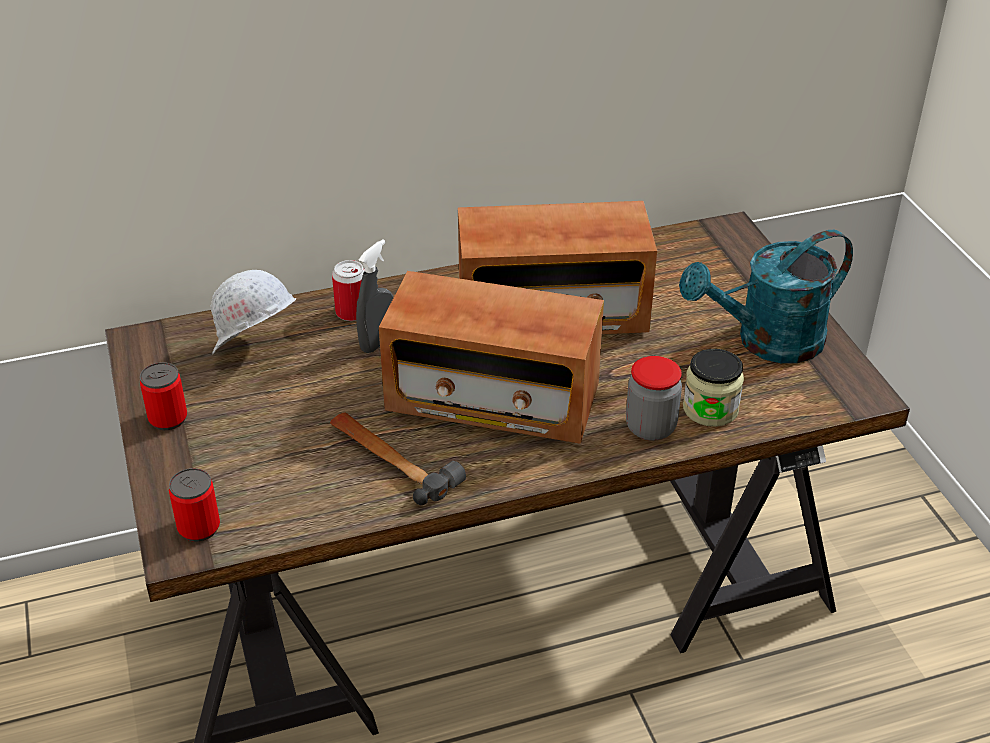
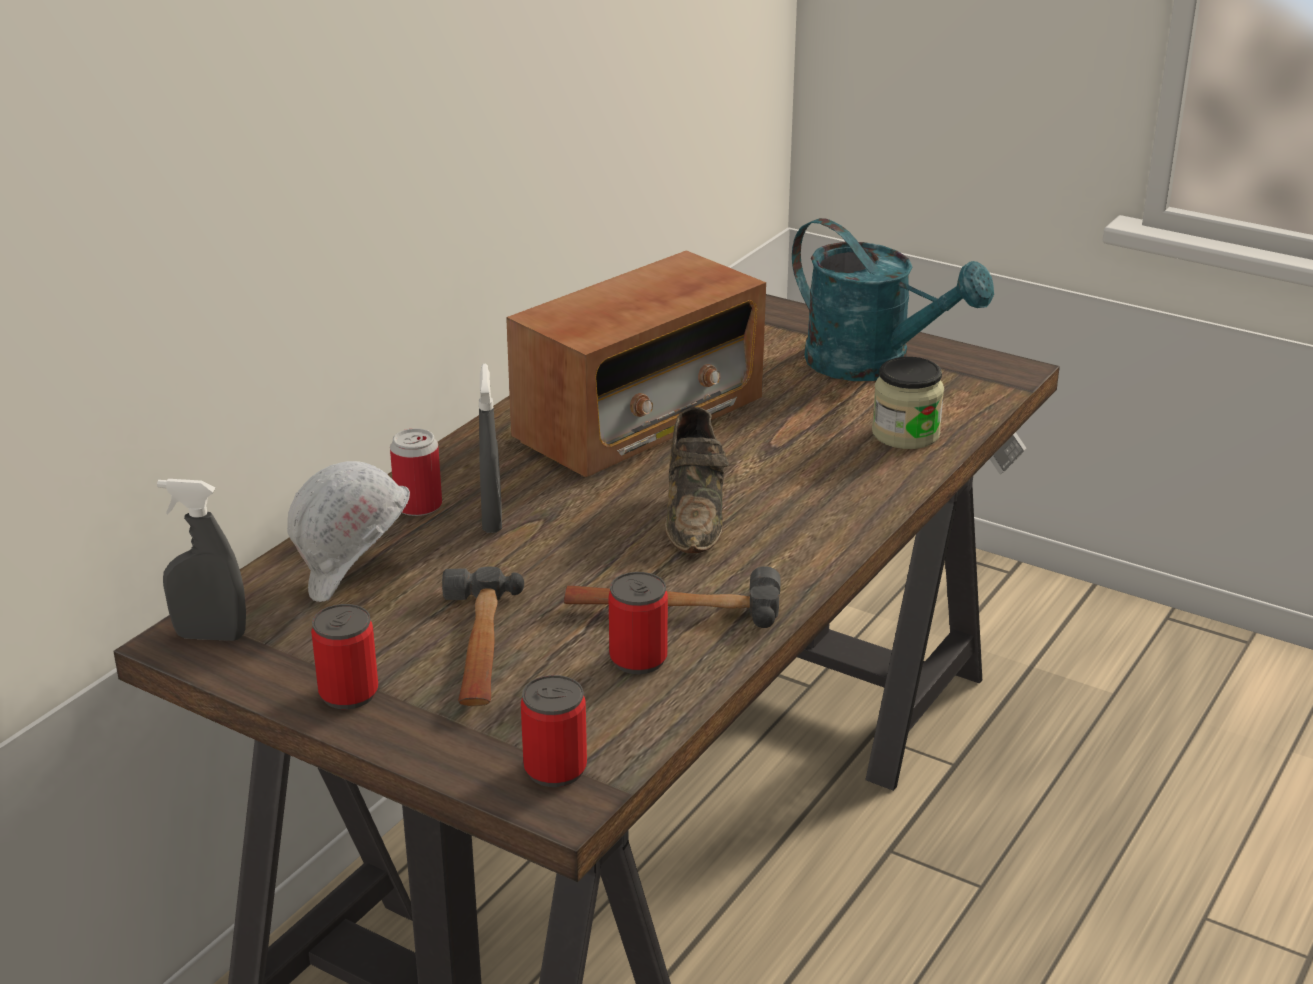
camera: 40 degrees left, 10 degrees down
(153, 345) = (210, 636): none -> grey spray bottle
(261, 427) = (478, 648): none -> hammer
(329, 483) = (638, 659): none -> can
(492, 400) = (695, 515): radio -> brown shoe
(650, 427) = (877, 470): jar -> none
(766, 342) = (873, 365): turquoise watering can -> turquoise watering can turned 75 degrees counterclockwise

